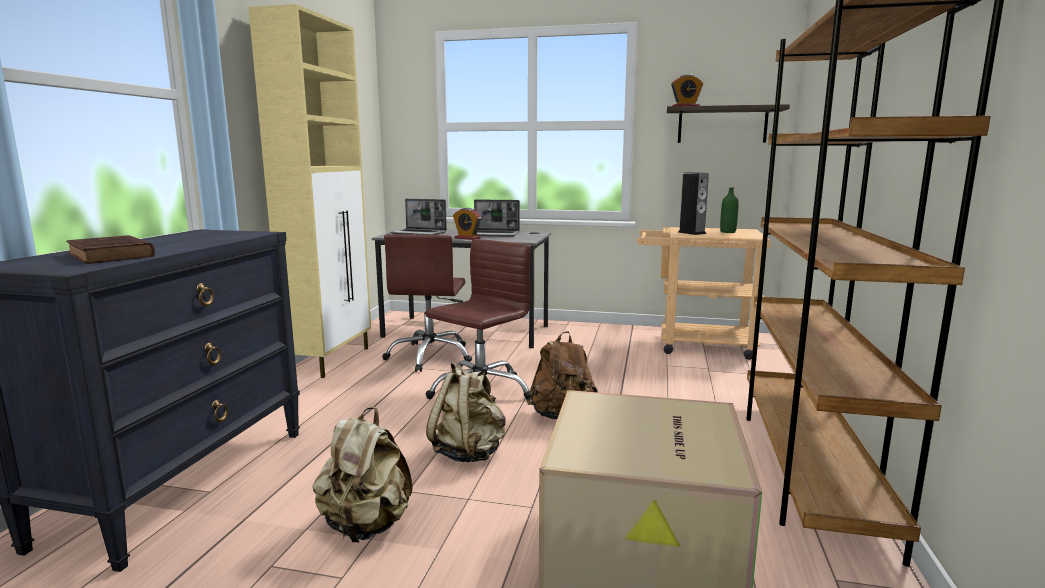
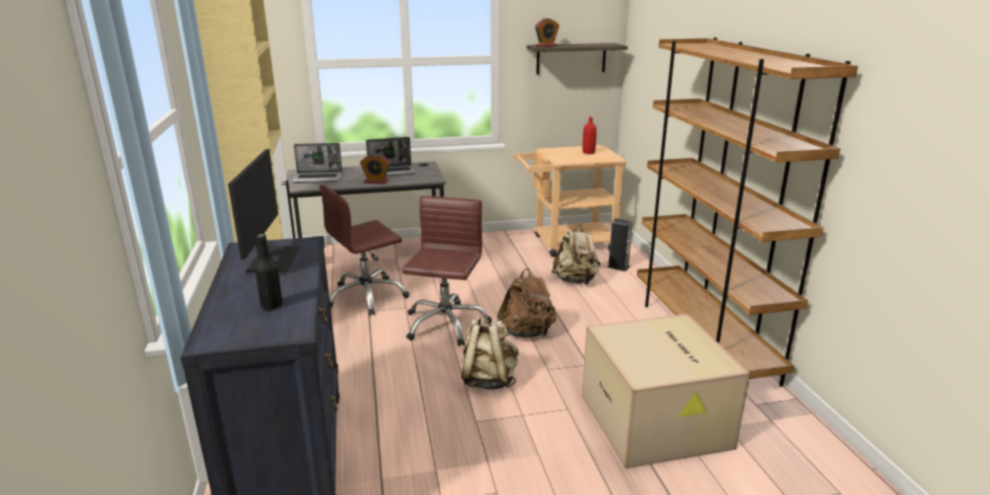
camera: 25 degrees left, 10 degrees up
(111, 256) = (272, 305): brown book -> black bottle
(203, 237) = (273, 258): none -> monitor
(366, 526) = (475, 455): beige backpack -> beige backpack (576, 281)
(430, 356) = (367, 297): brown office chair -> brown office chair turned 75 degrees clockwise
(691, 233) = (565, 157): speaker -> speaker (618, 267)
(727, 232) = (588, 152): green bottle -> red bottle

